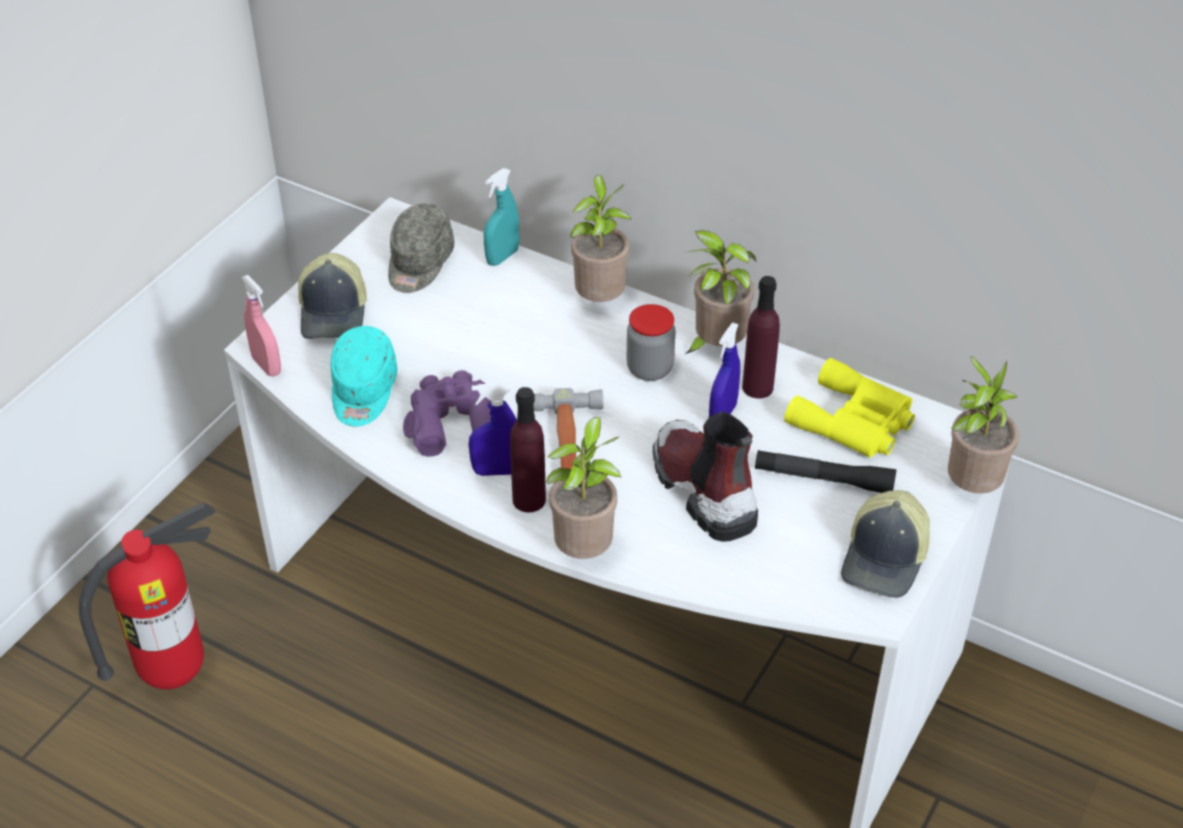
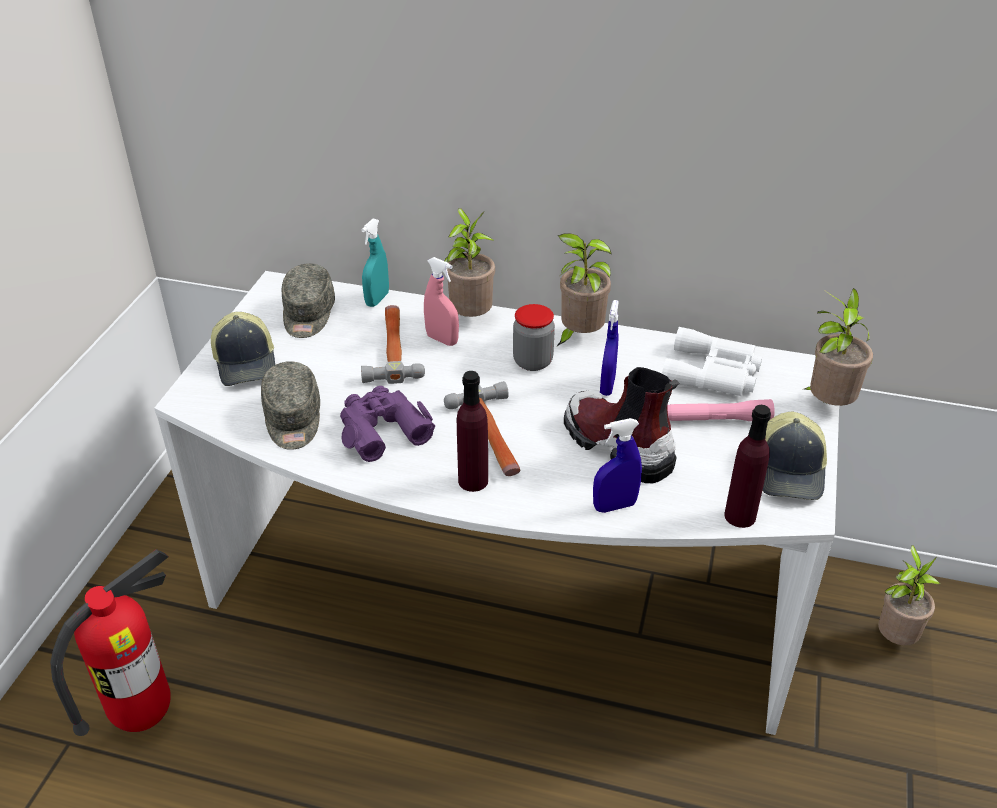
camera: 15 degrees left, 5 degrees down
(266, 366) = (198, 414): pink spray bottle -> pink spray bottle (442, 339)
(363, 391) = (293, 419): turquoise cap -> grey cap
(497, 471) = (436, 463): blue spray bottle -> blue spray bottle (614, 506)
(498, 323) = (392, 348): none -> hammer
(585, 550) = (539, 513): potted plant -> potted plant (894, 637)
(757, 387) = (626, 361): purple bottle -> purple bottle (740, 516)
(823, 479) = (711, 420): black flashlight -> pink flashlight
(854, 422) = (714, 373): yellow binoculars -> white binoculars

